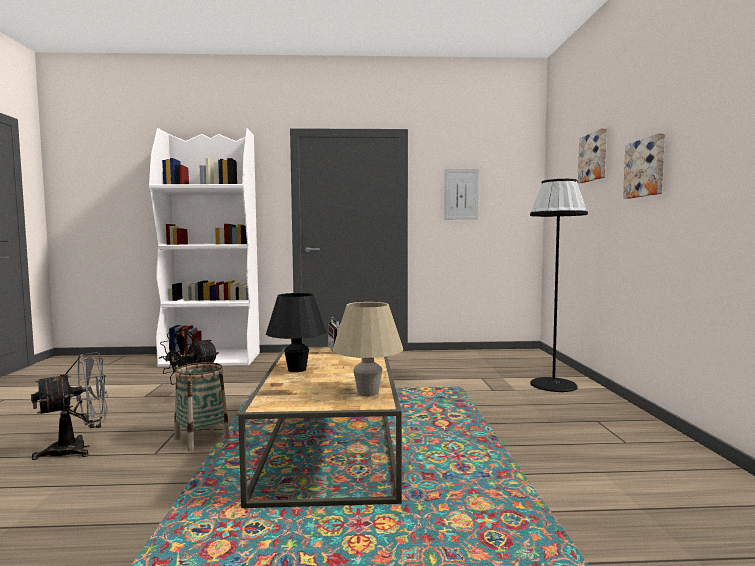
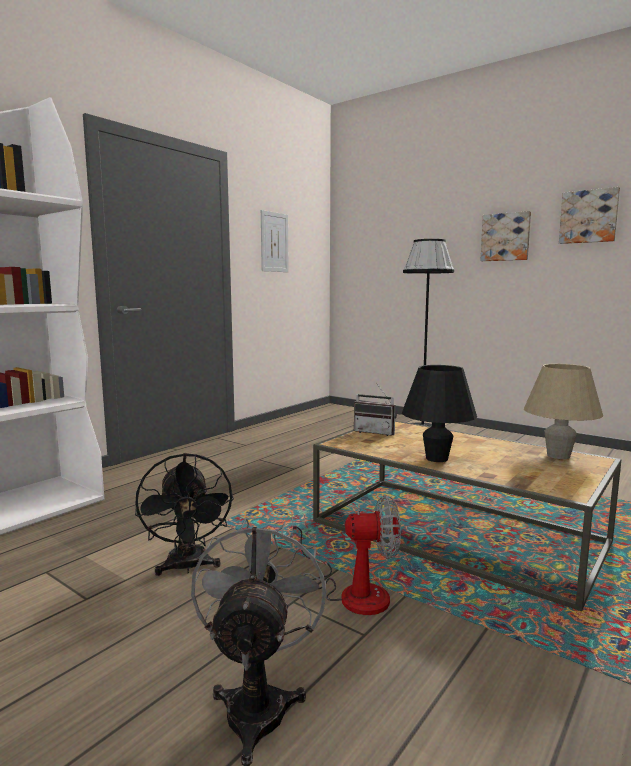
camera: 50 degrees left, 5 degrees up
(202, 439) = (352, 592): basket -> fan
(594, 157) = (426, 219): picture -> picture (588, 216)

